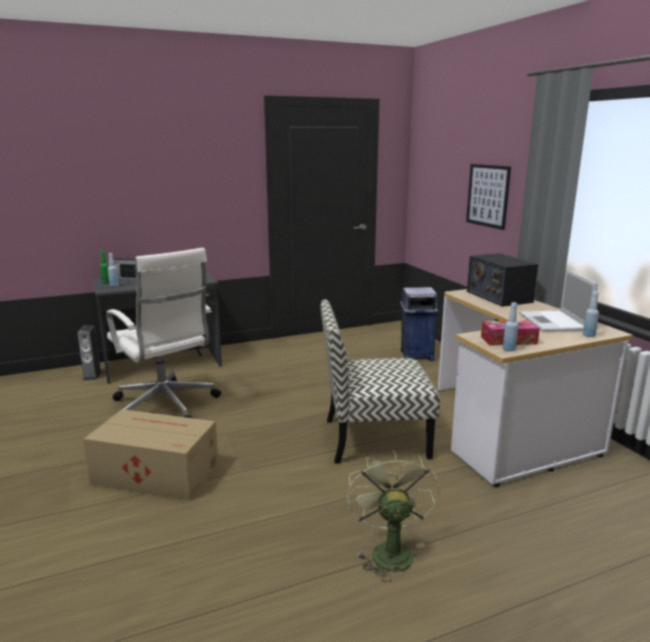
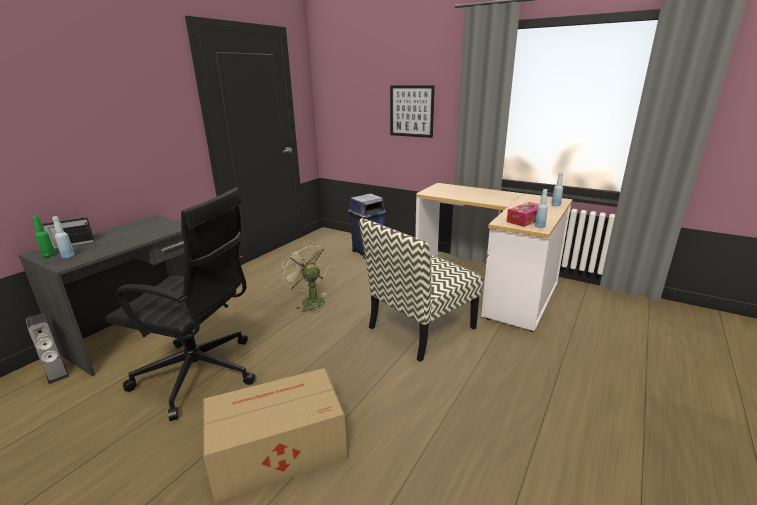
camera: 35 degrees left, 5 degrees up
(166, 407) = (201, 374): white office chair -> black office chair
(389, 550) = (540, 413): green fan -> green fan (309, 301)
(498, 296) = (456, 190): radio -> none
(554, 322) = (522, 201): laptop -> none

